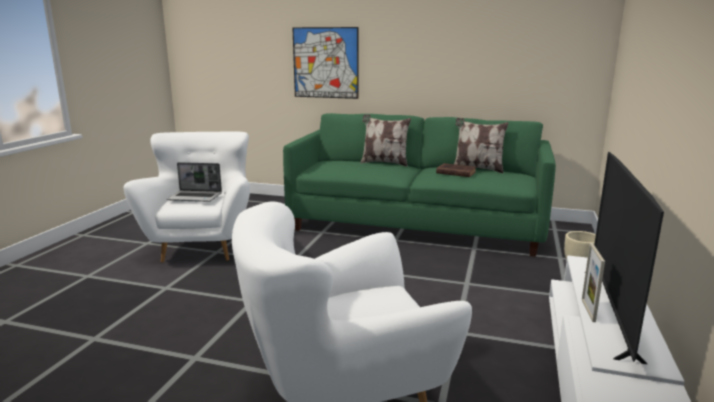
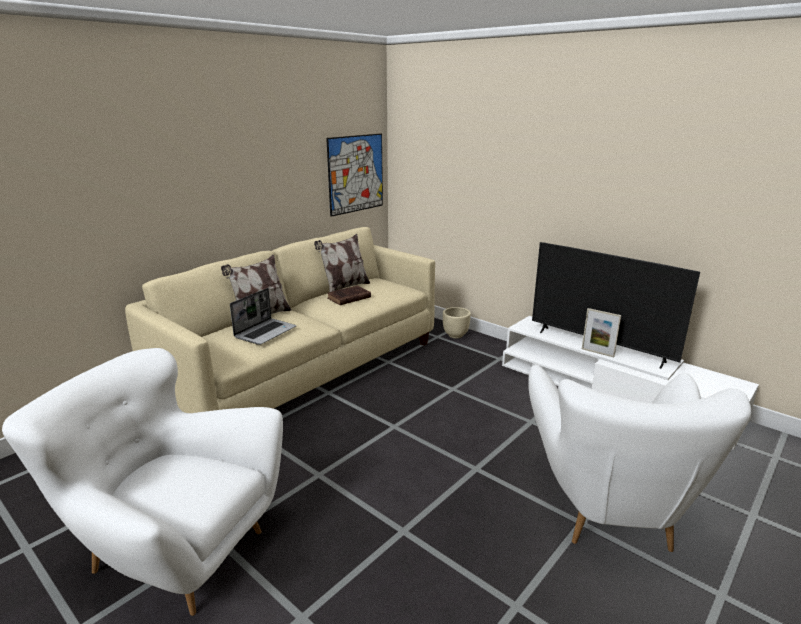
camera: 65 degrees left, 5 degrees up
(195, 197) = (182, 481): laptop -> laptop (265, 332)
(325, 63) = (110, 206): picture -> picture (356, 174)
(416, 225) = (305, 370): green sofa -> beige sofa

